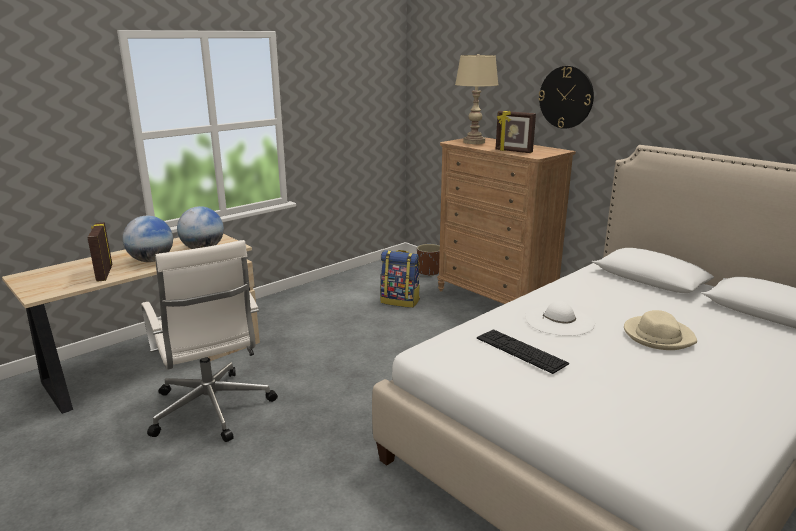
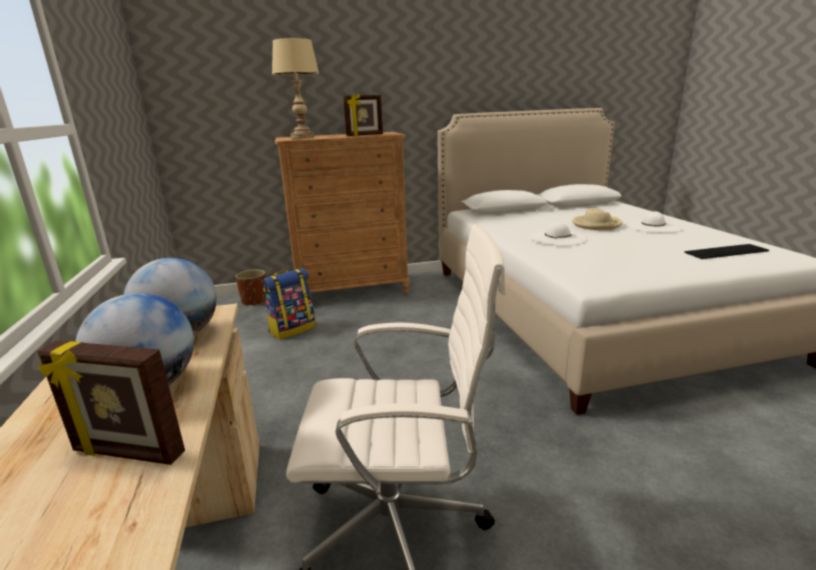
camera: 60 degrees left, 0 degrees up
(521, 350) = (607, 254): keyboard -> keyboard (726, 252)
(566, 97) = (373, 84): wall clock -> none
(712, 374) = (653, 226): none -> white hat

